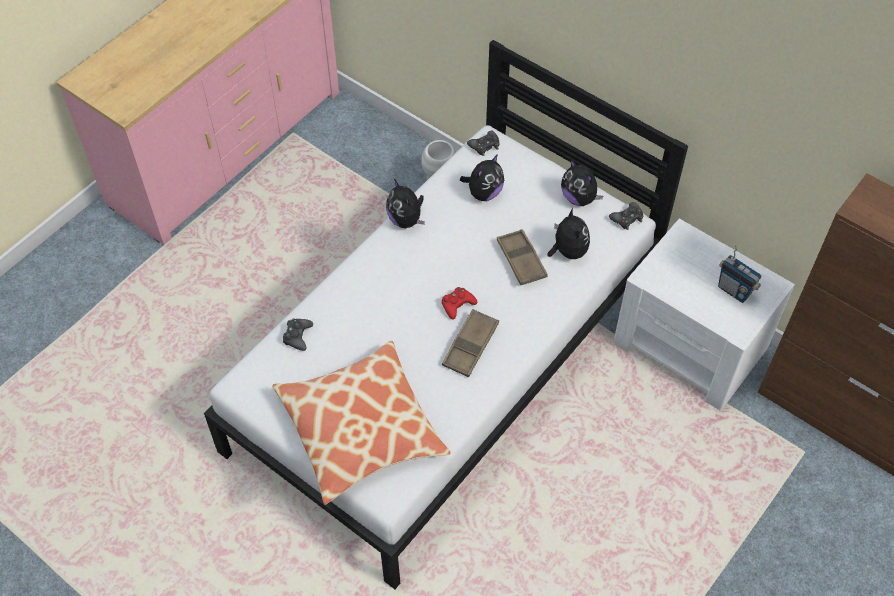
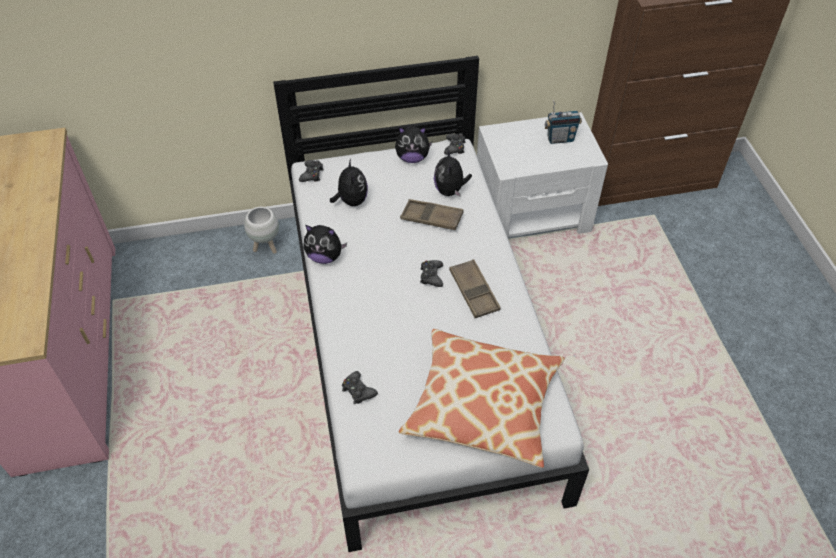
camera: 50 degrees left, 5 degrees down
(457, 305) = (431, 276): red game controller -> black game controller
(568, 251) = (450, 191): plush toy -> plush toy turned 120 degrees counterclockwise

